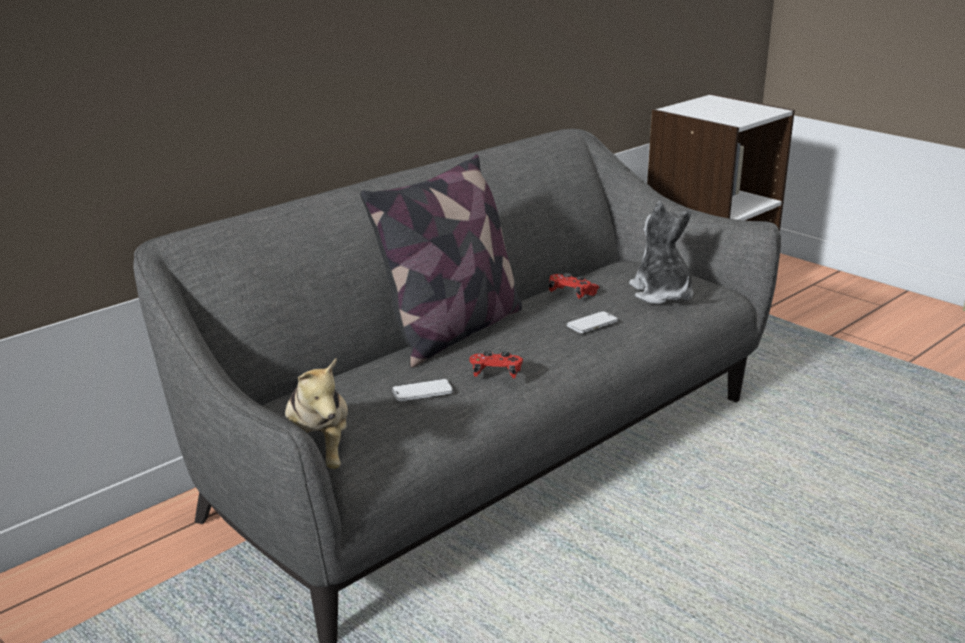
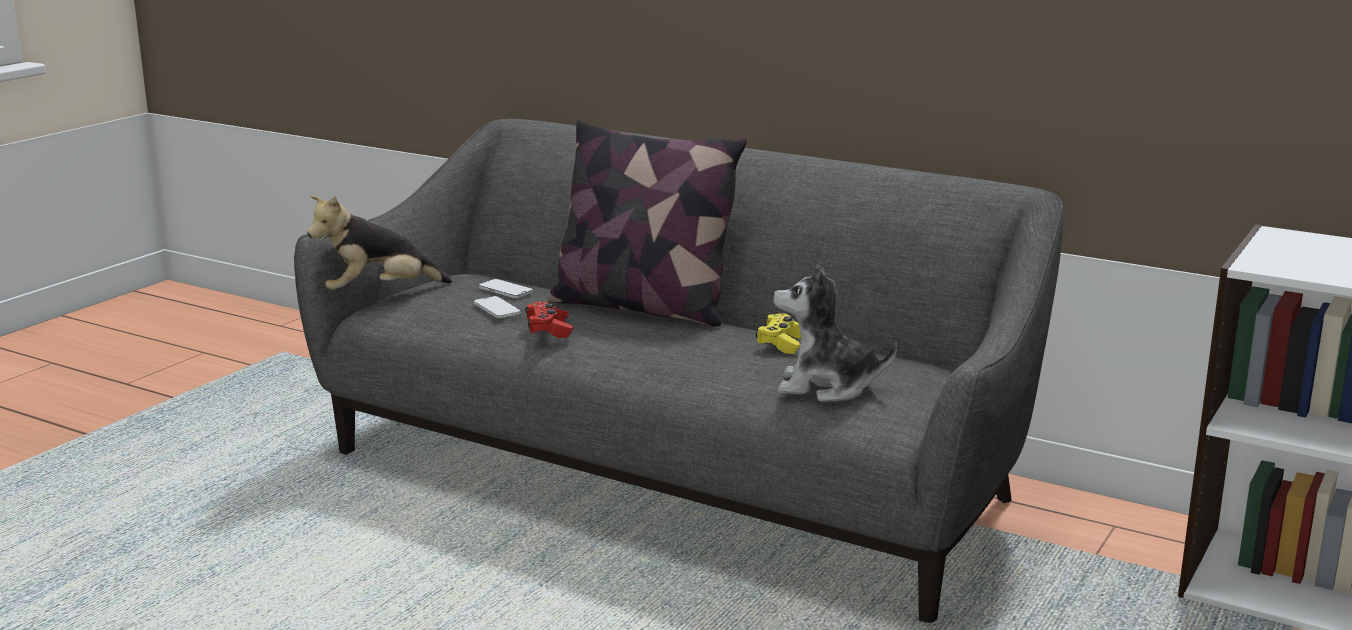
camera: 75 degrees right, 5 degrees down
(572, 294) = (782, 343): red game controller -> yellow game controller
(592, 324) = (699, 358): phone -> phone (505, 290)
(661, 294) = (826, 387): plush toy -> plush toy turned 135 degrees counterclockwise

